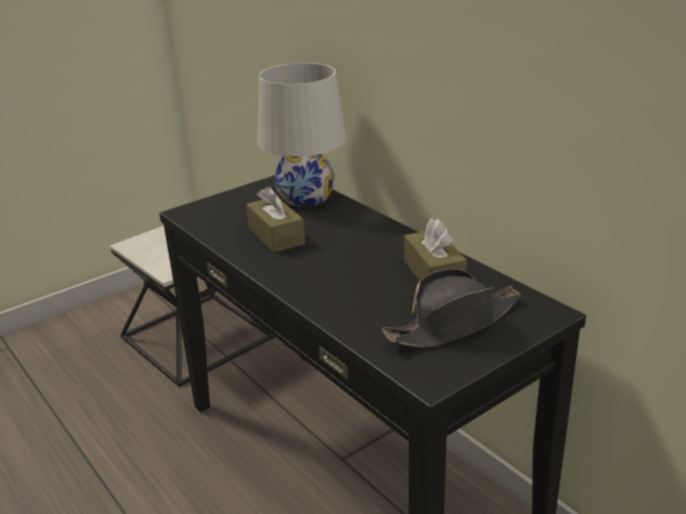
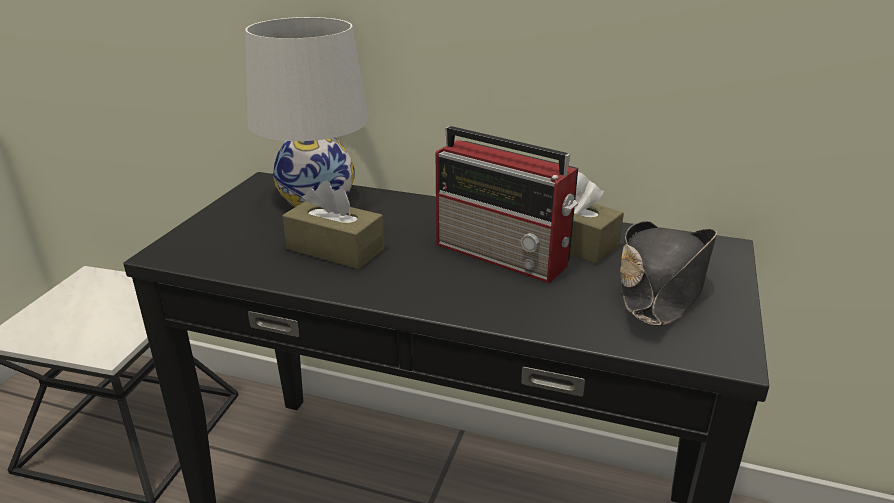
camera: 35 degrees left, 0 degrees up
(375, 270) = (504, 255): none -> radio

